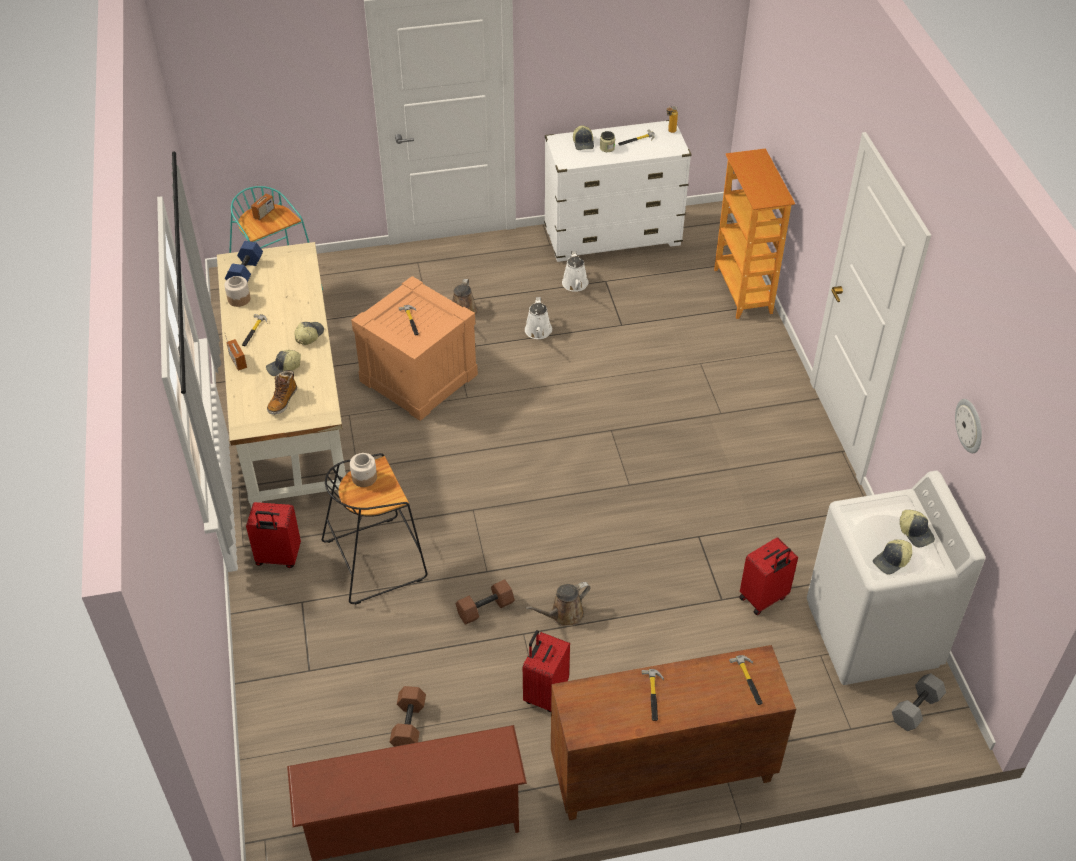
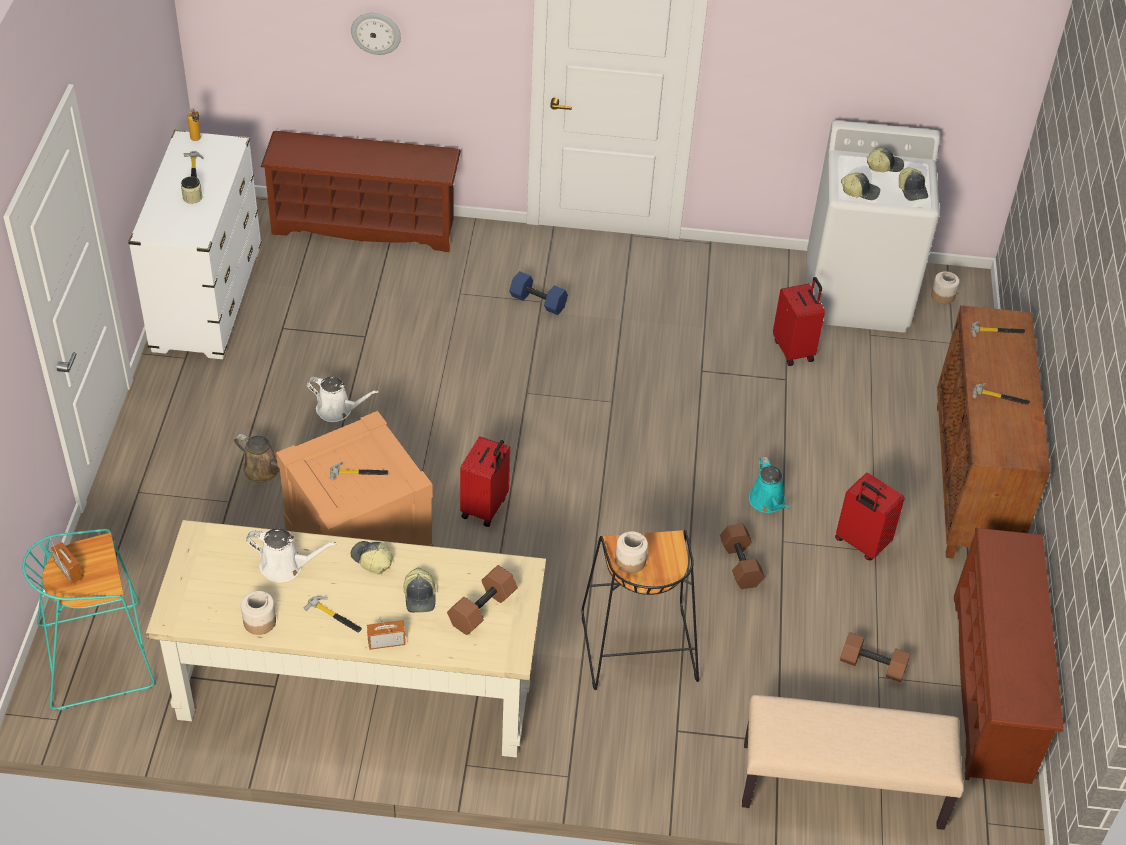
camera: 75 degrees left, 0 degrees up
(246, 273) = (208, 605): blue dumbbell -> blue dumbbell (539, 301)
(276, 723) = (841, 787): none -> beige bench
(278, 558) = (601, 742): red suitcase -> red suitcase (485, 508)
(282, 401) = (482, 608): boot -> brown dumbbell
(564, 614) = (768, 502): brown watering can -> turquoise watering can
(575, 285) = (273, 355): white watering can -> white watering can (286, 566)
(583, 143) = (169, 213): cap -> cap (860, 191)
(743, 291) = (366, 225): bookcase -> brown shoe rack
(916, 709) = (943, 296): grey dumbbell -> jar
(970, 425) = (856, 56): wall clock -> wall clock (376, 32)

